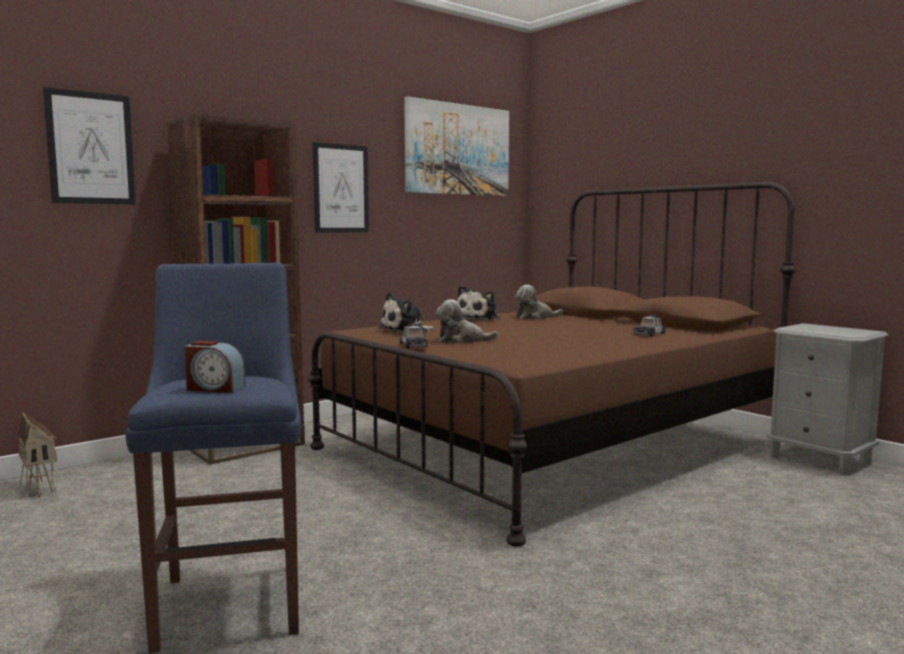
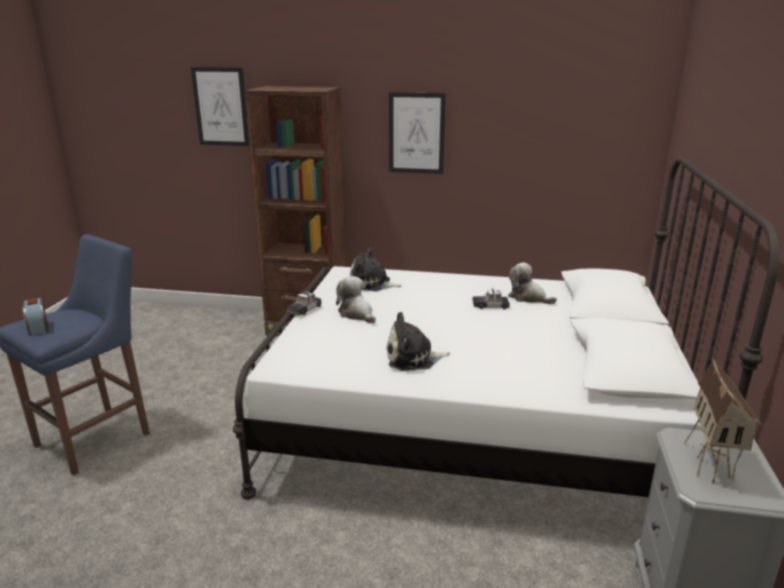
camera: 50 degrees right, 15 degrees up
(40, 490) = (183, 319): toy house -> toy house (711, 464)
(457, 150) = (563, 90): picture -> none
(479, 318) = (477, 283): plush toy -> plush toy (413, 358)
(551, 445) = (472, 426): brown bed -> white bed
(649, 334) = (521, 369): toy car -> toy car (490, 305)

